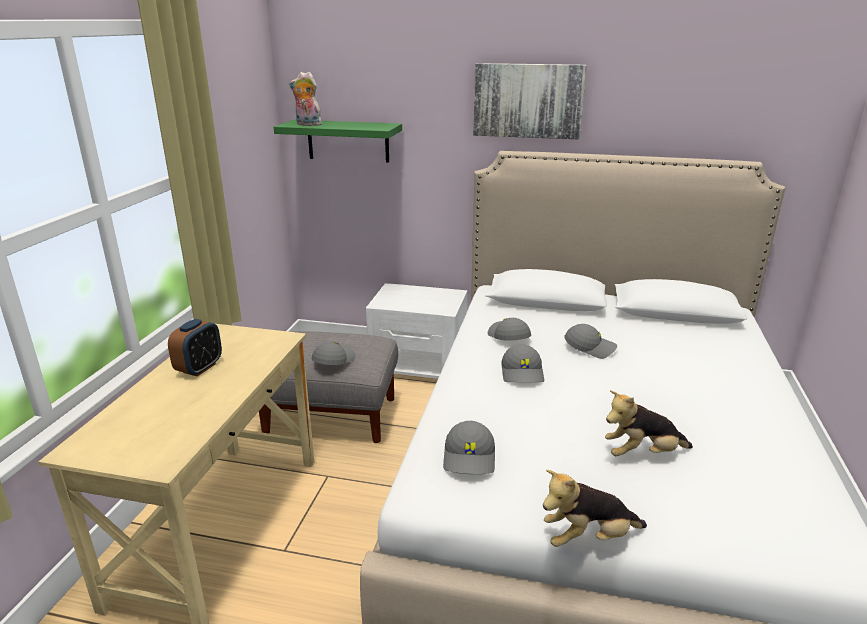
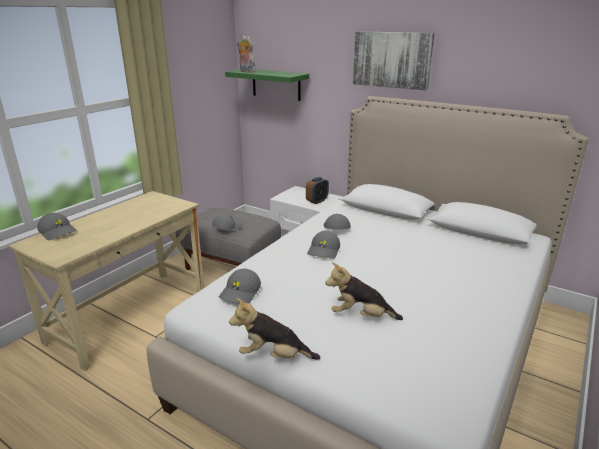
camera: 20 degrees right, 0 degrees up
(199, 368) = (123, 213): alarm clock -> alarm clock (317, 201)
(590, 347) = (388, 243): grey cap -> grey cap (58, 232)

